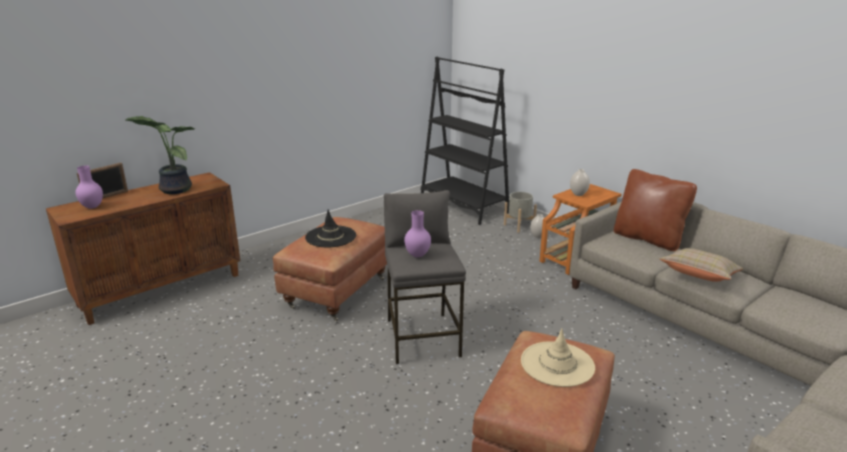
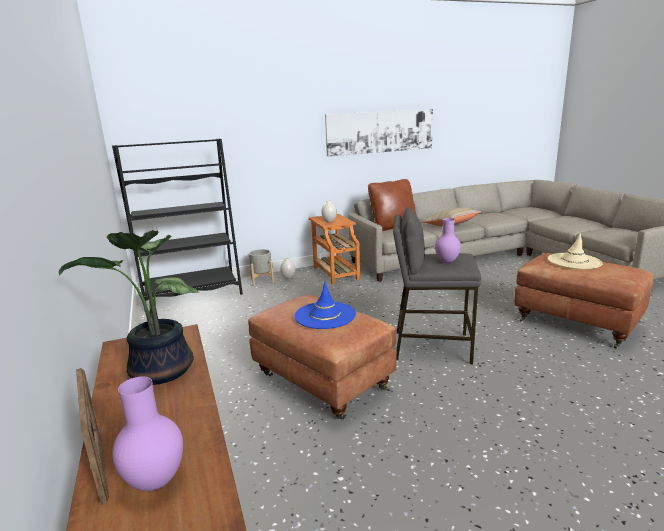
camera: 70 degrees left, 5 degrees down
(331, 237) = (325, 315): black hat -> blue hat
(706, 105) = (380, 132): none -> picture

